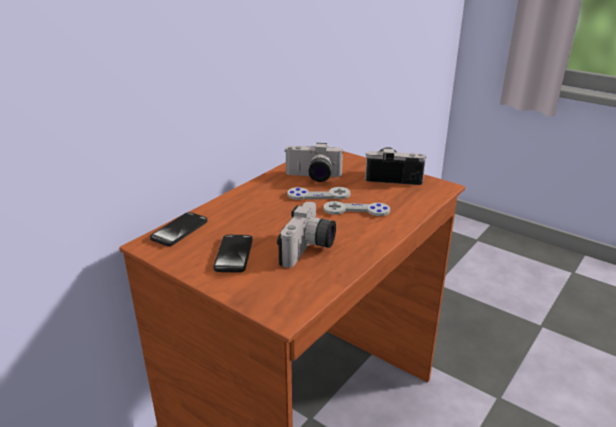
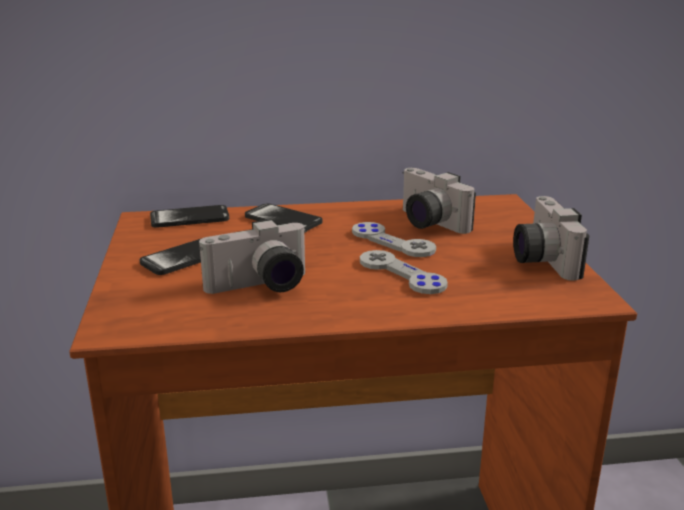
camera: 45 degrees right, 5 degrees down
(238, 207) = (283, 220): none -> phone
(393, 176) = (539, 259): camera -> camera turned 150 degrees counterclockwise

